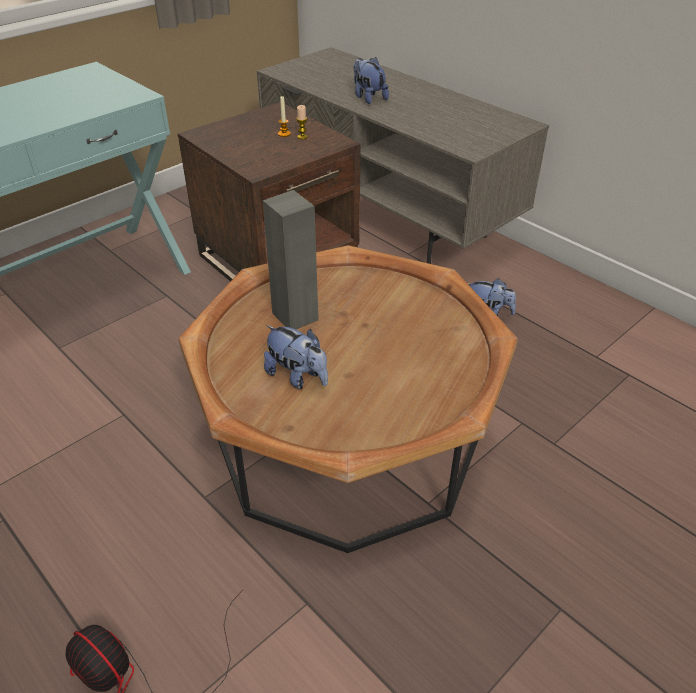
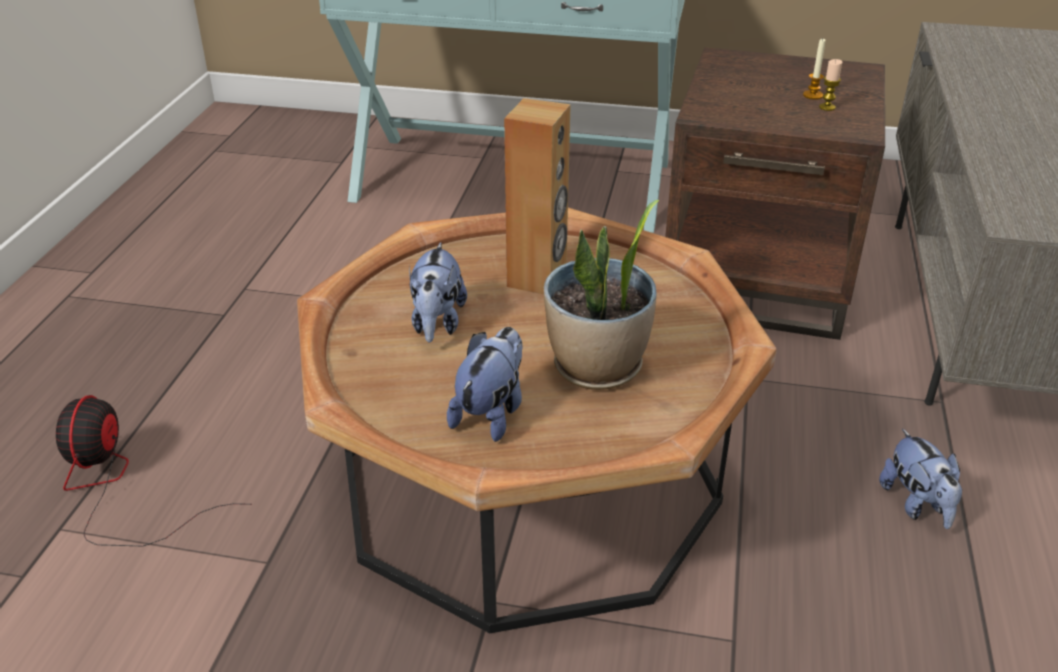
camera: 55 degrees right, 5 degrees down
(295, 316) = (537, 278): grey speaker -> brown speaker
(368, 97) = (1005, 103): plush toy -> plush toy (491, 413)
(404, 335) = (597, 368): none -> potted plant

